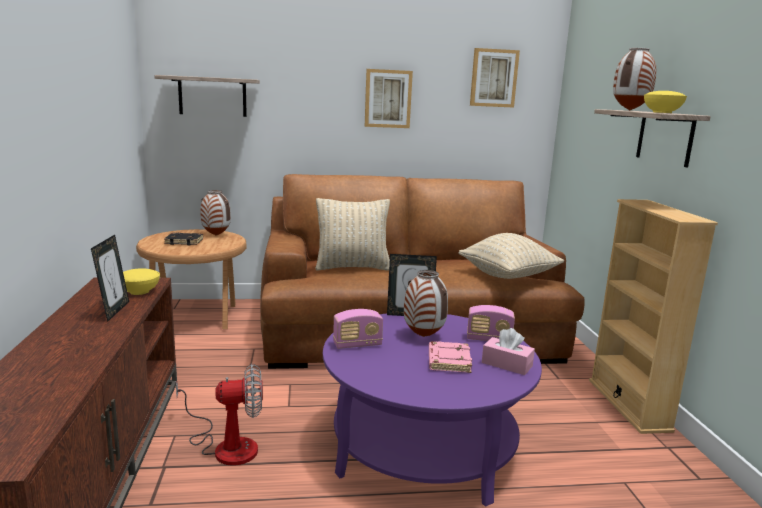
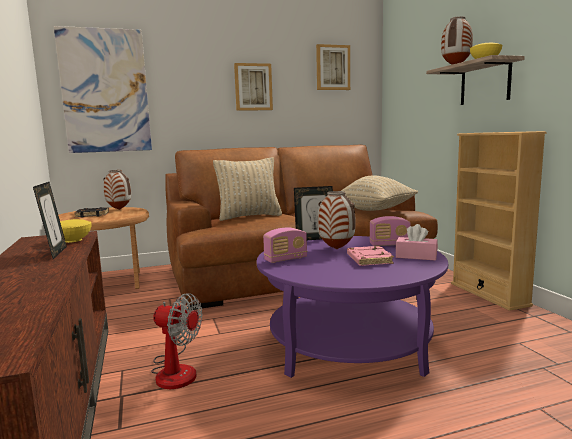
camera: 10 degrees left, 5 degrees down
(212, 96) = (105, 91): shelf -> picture
(226, 445) = (175, 370): fan -> fan turned 45 degrees clockwise

